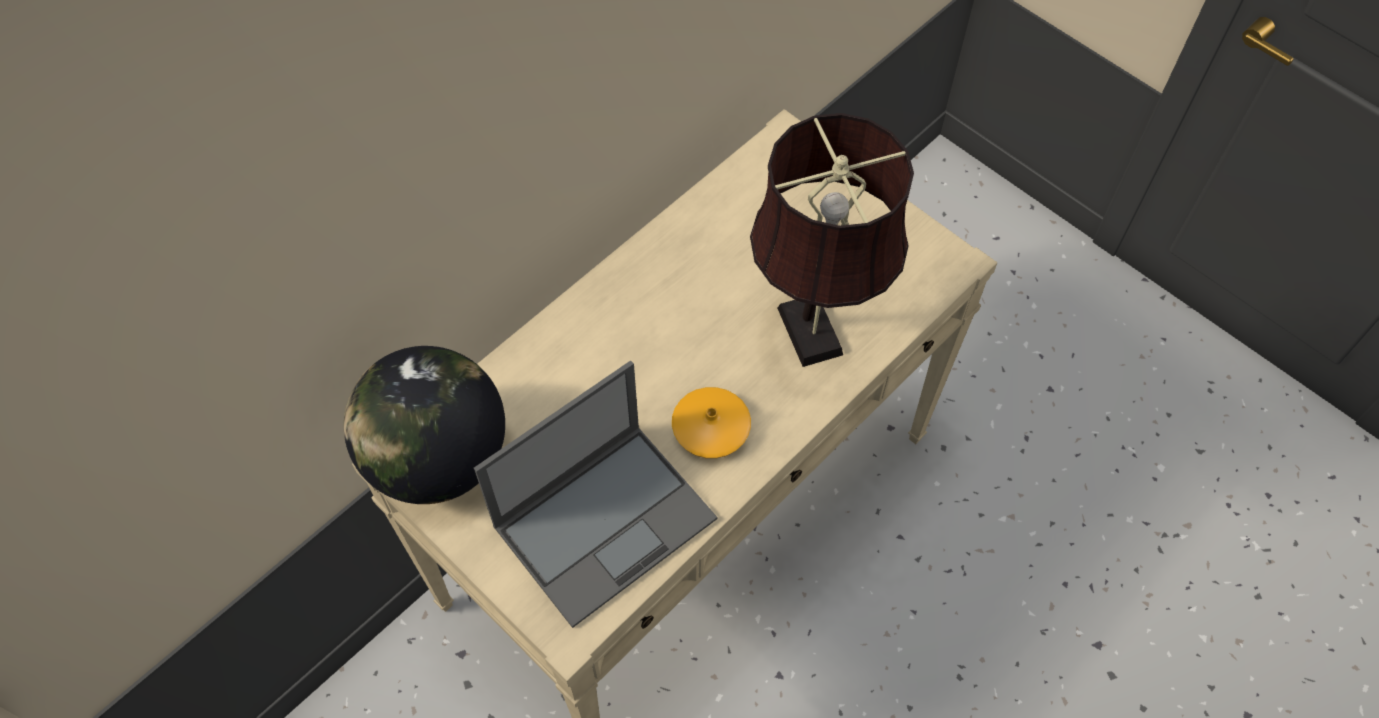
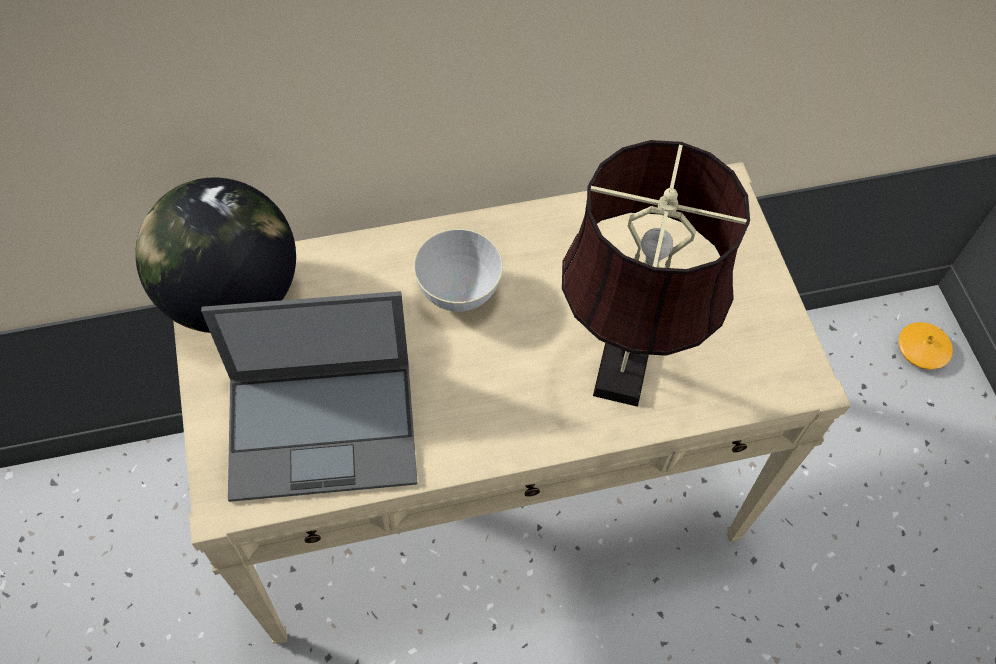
camera: 30 degrees right, 0 degrees up
(632, 343) = (458, 291): none -> grey bowl
(711, 428) = (471, 402): orange vase -> orange vase (922, 350)

